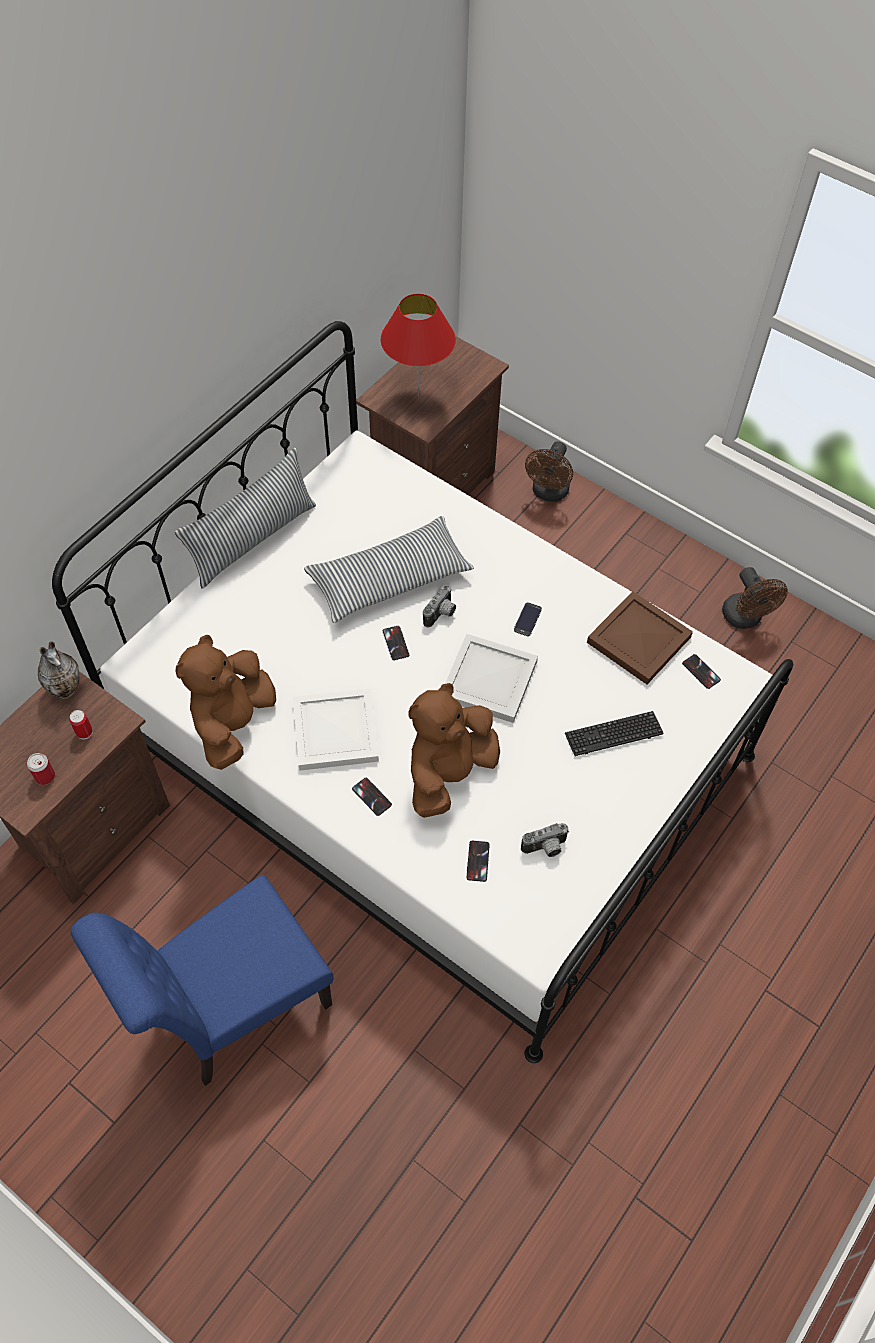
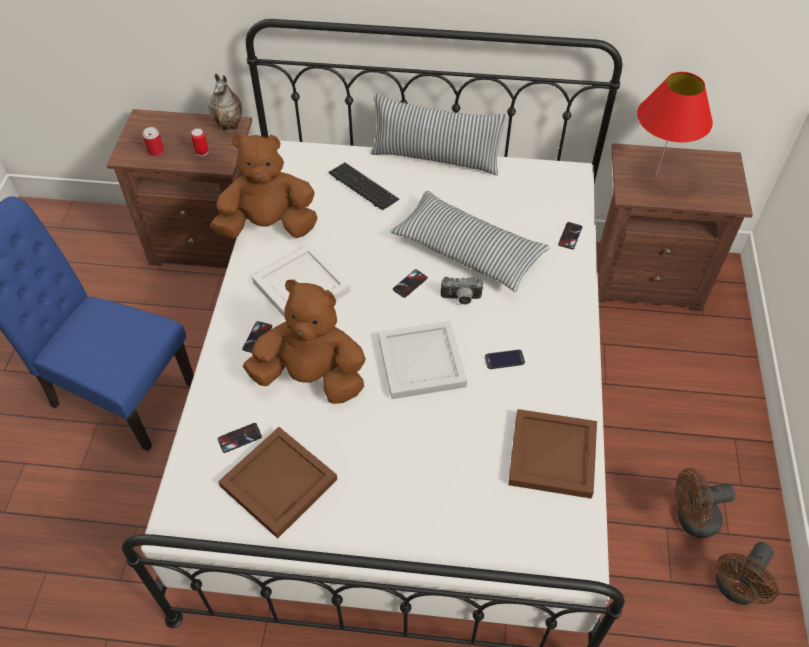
camera: 60 degrees right, 5 degrees down
(545, 848) = (280, 483): camera -> brown tray
(548, 493) = (718, 359): brown fan -> brown fan (691, 520)
(613, 734) = (433, 482): keyboard -> keyboard (363, 187)
(701, 671) = (558, 525): phone -> phone (570, 236)

